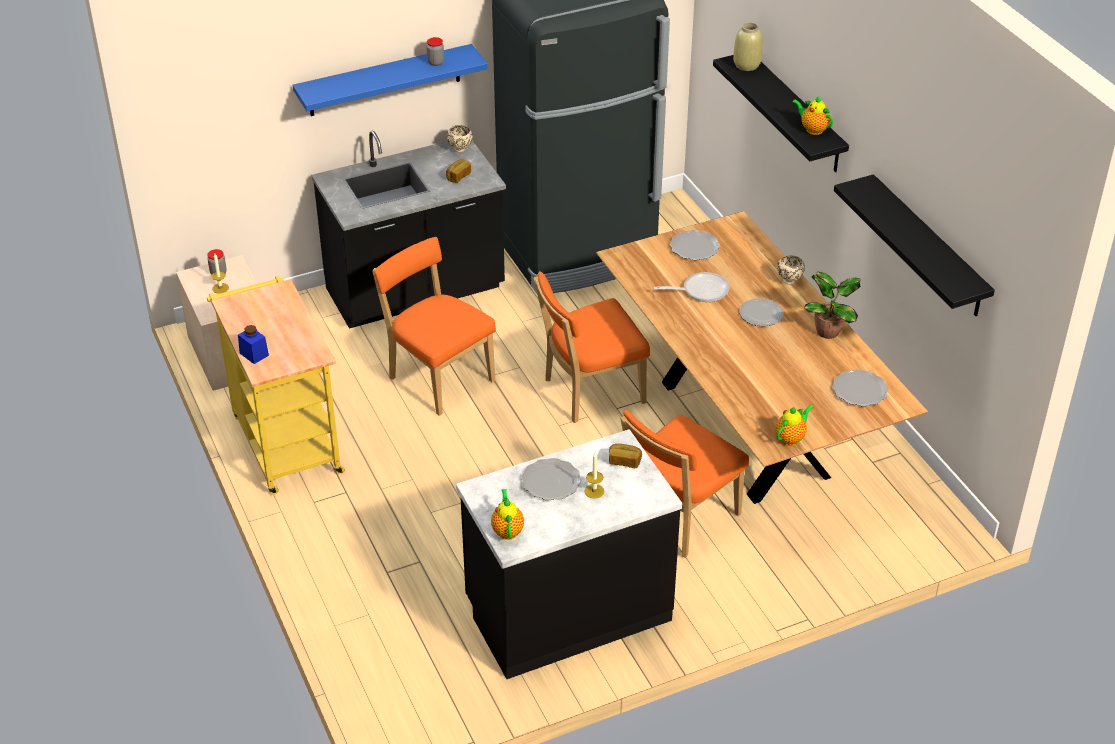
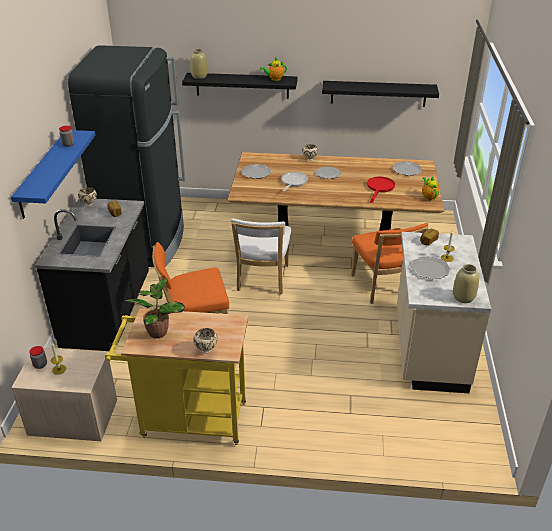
camera: 60 degrees left, 5 degrees down
(254, 354) = (206, 350): blue jar -> beige bowl
(507, 530) = (463, 297): teapot -> beige vase
(567, 611) = (428, 350): black counter -> beige counter
(589, 392) = (262, 280): orange chair -> white chair
(768, 379) = (379, 188): none -> red frying pan
(829, 331) = (357, 162): potted plant -> potted plant (158, 331)

